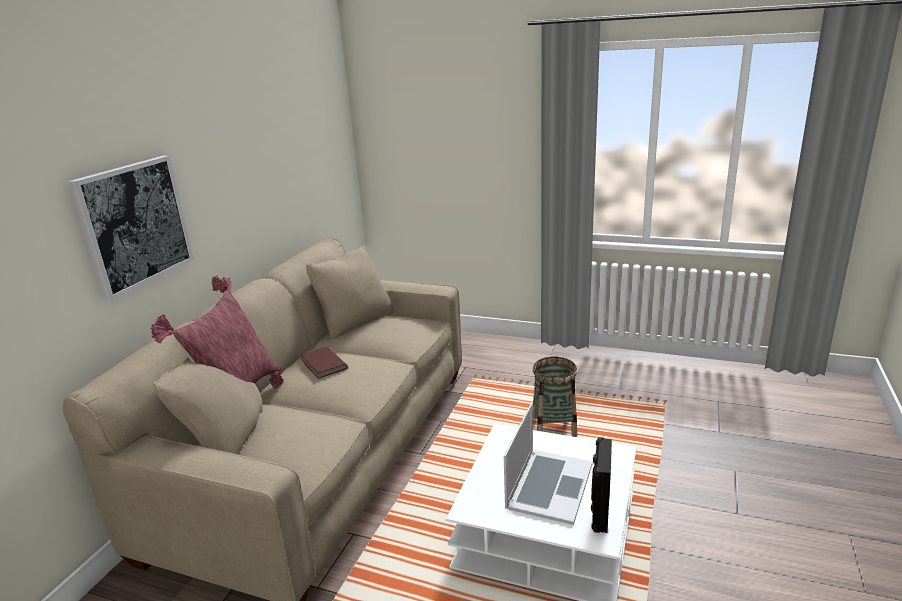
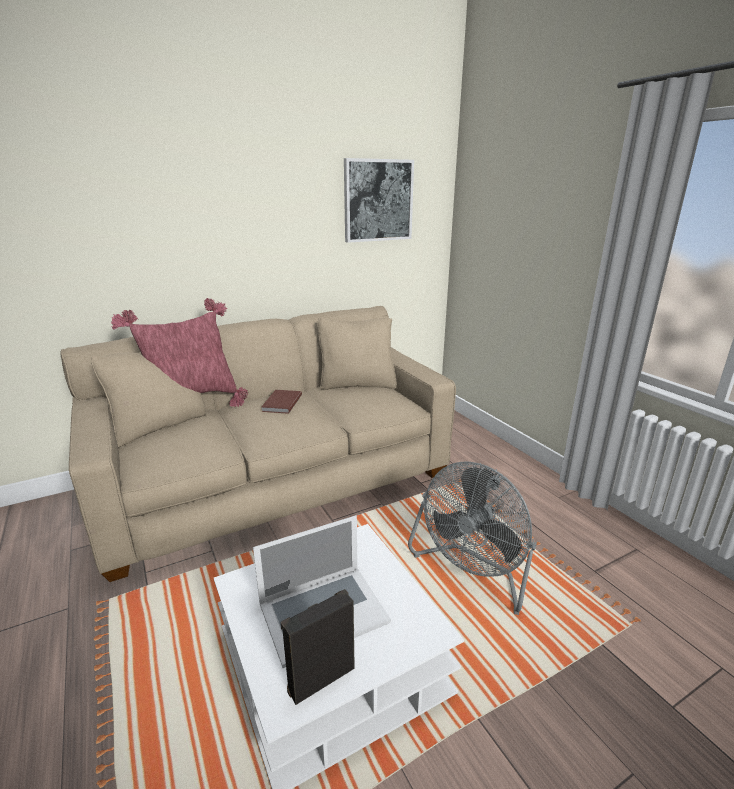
camera: 40 degrees right, 0 degrees up
(134, 224) = (160, 241): picture -> picture (378, 200)
(554, 426) = (470, 567): basket -> grey fan

